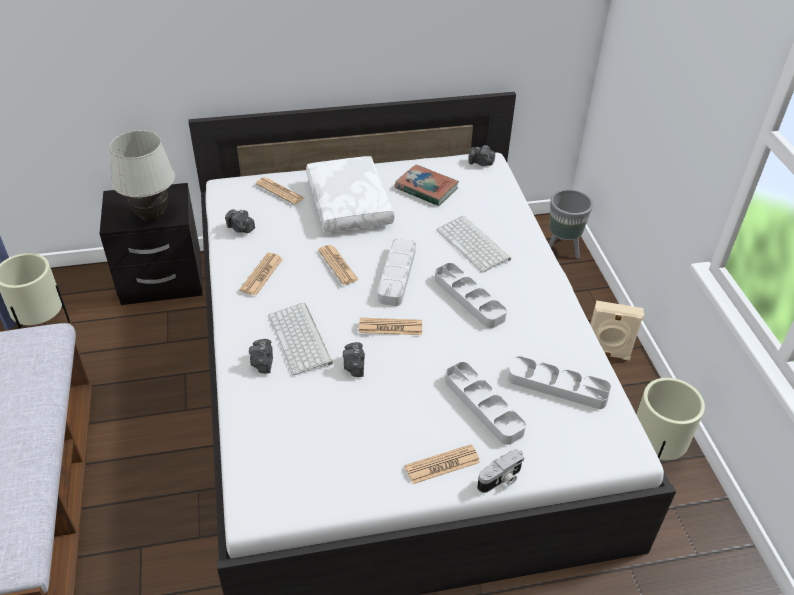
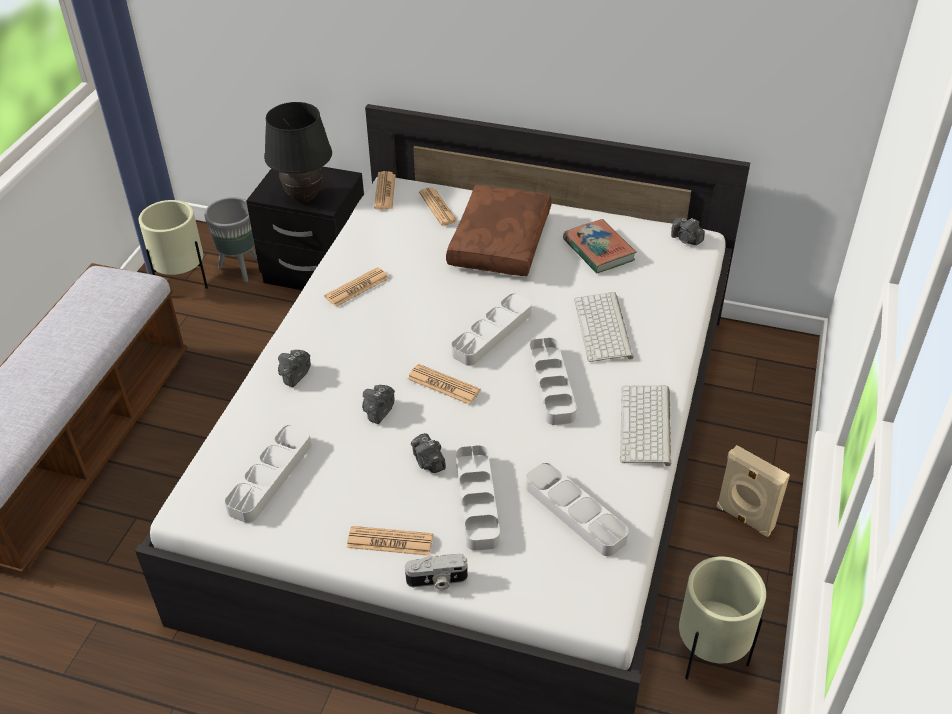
camera: 30 degrees right, 0 degrees up
(152, 216) = (304, 197): white table lamp -> black table lamp
(240, 228) = (370, 234): camera -> camera (428, 462)
(301, 339) = (347, 366): keyboard -> keyboard (647, 426)
(306, 453) = (270, 477): none -> grey tray
(338, 265) = (438, 303): newspaper -> newspaper (385, 191)
(351, 204) = (502, 243): white pillow -> brown pillow
(562, 250) = (778, 380): grey planter -> grey planter (241, 269)

